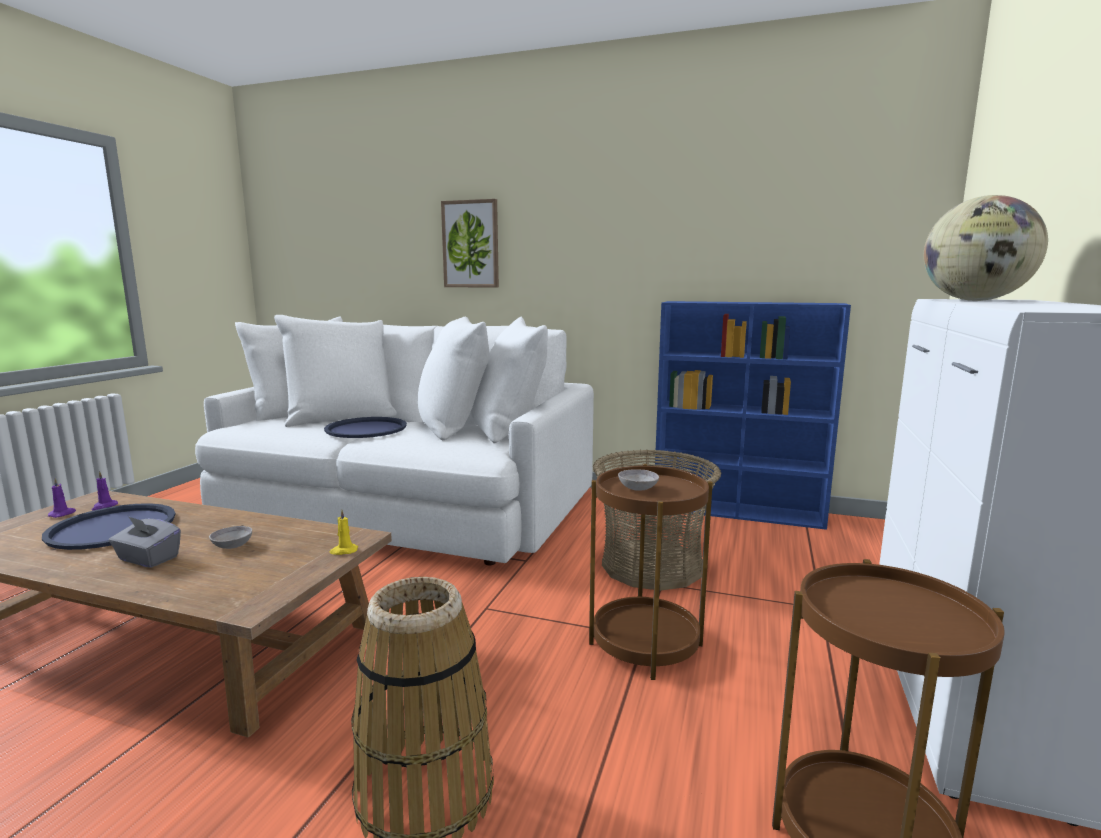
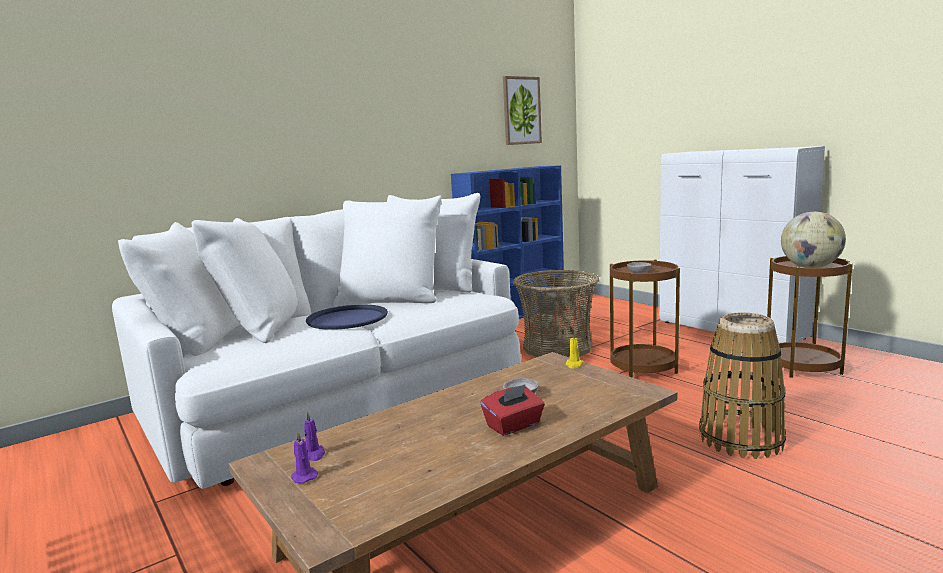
camera: 55 degrees left, 0 degrees up
(112, 528) = (400, 446): blue tray -> none
(148, 559) = (514, 425): grey tissue box -> red tissue box
(471, 244) = (283, 133): picture -> picture (521, 110)
(975, 300) = (701, 151): globe -> globe (811, 267)

